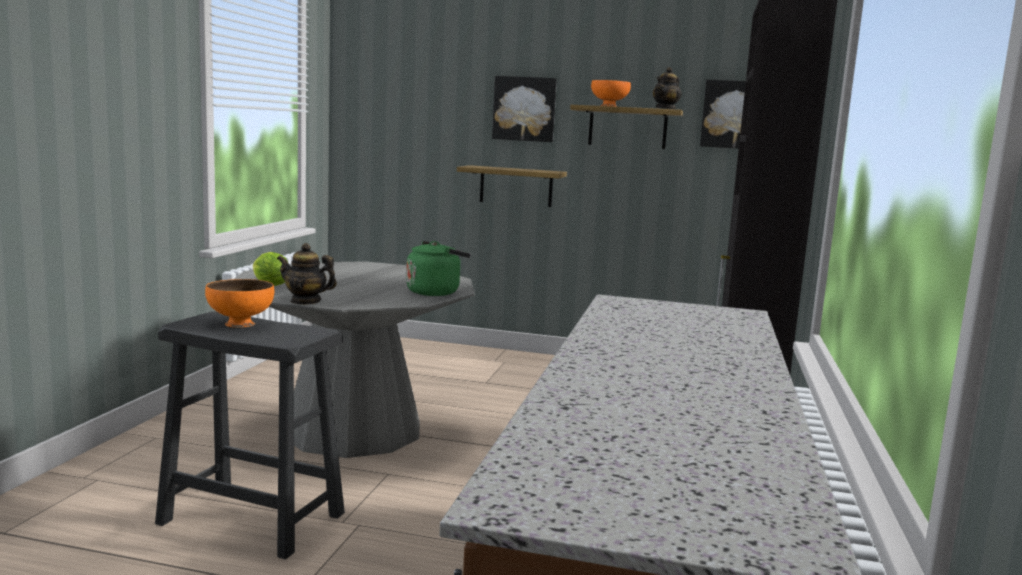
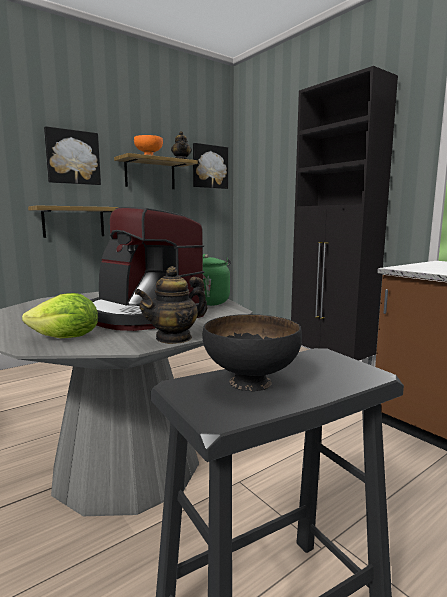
camera: 50 degrees left, 0 degrees up
(240, 324) = (251, 382): orange bowl -> black bowl
(354, 287) = (142, 316): none -> coffee machine

